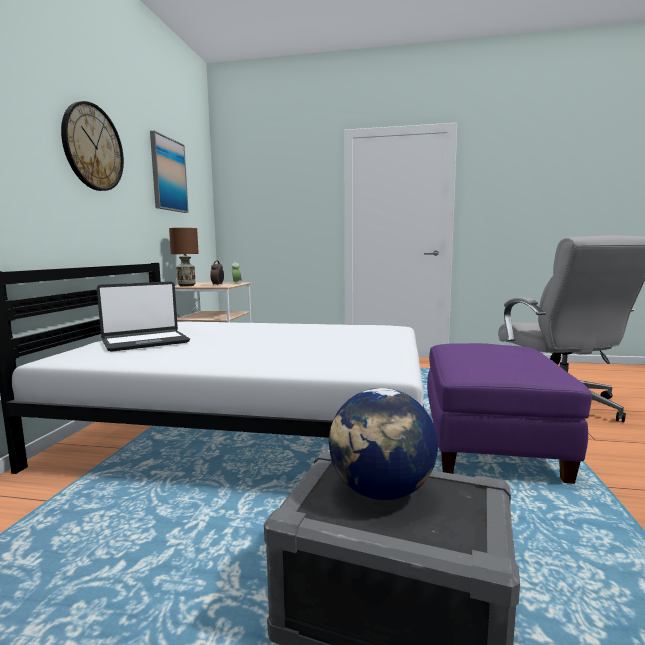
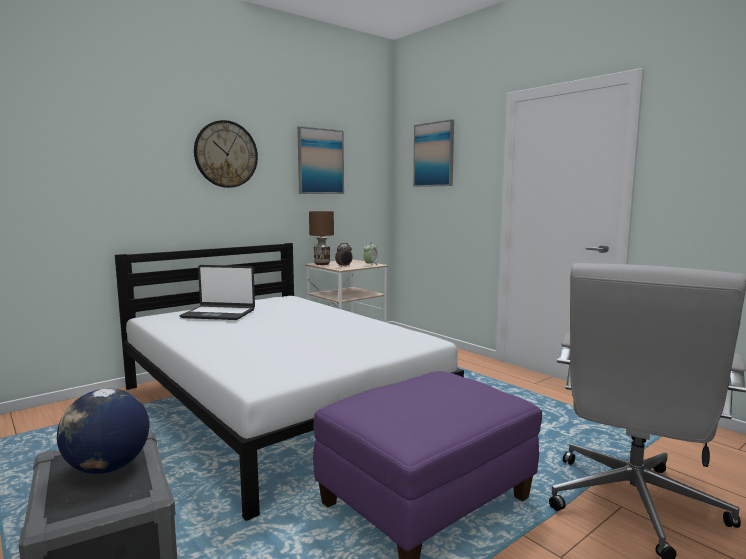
camera: 40 degrees right, 0 degrees up
(267, 180) = (434, 154): none -> picture

